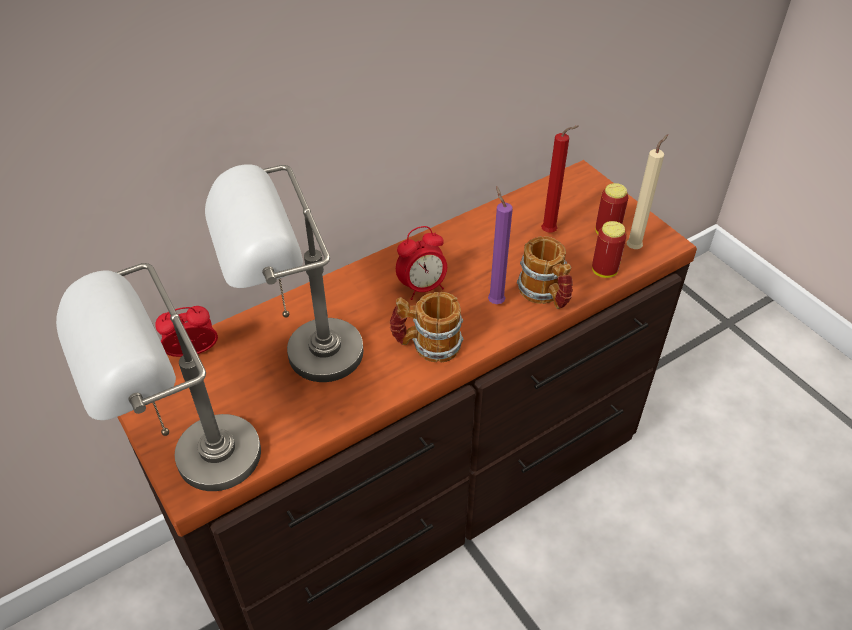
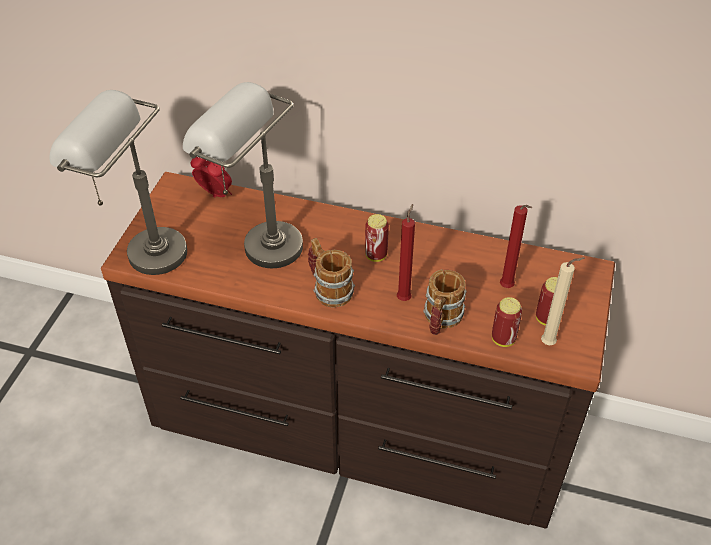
camera: 50 degrees right, 0 degrees up
(422, 287) = (376, 255): alarm clock -> can
(494, 301) = (404, 297): purple candle -> red candle

